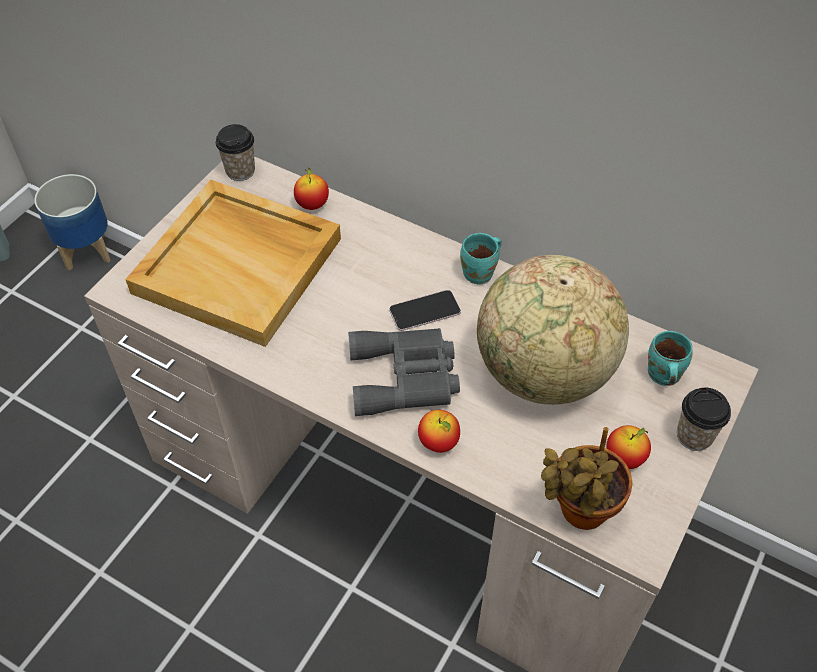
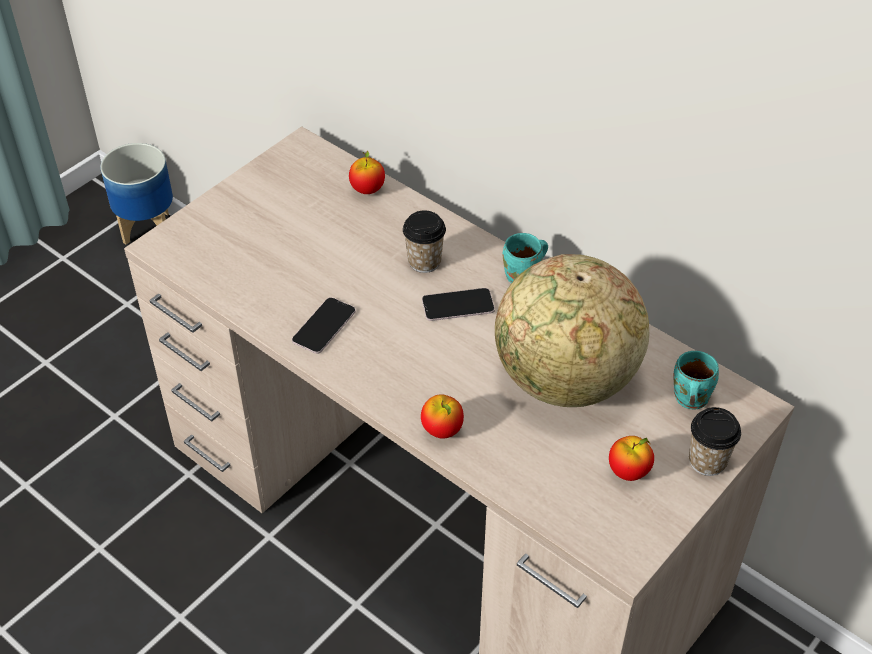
camera: 10 degrees right, 5 degrees down
(240, 171) = (302, 149): cup -> cup (424, 261)
(240, 265) = (282, 238): beige tray -> none
(300, 350) = (324, 326): none -> phone
(406, 377) = (424, 365): grey binoculars -> none
(578, 512) = (568, 514): potted plant -> none

